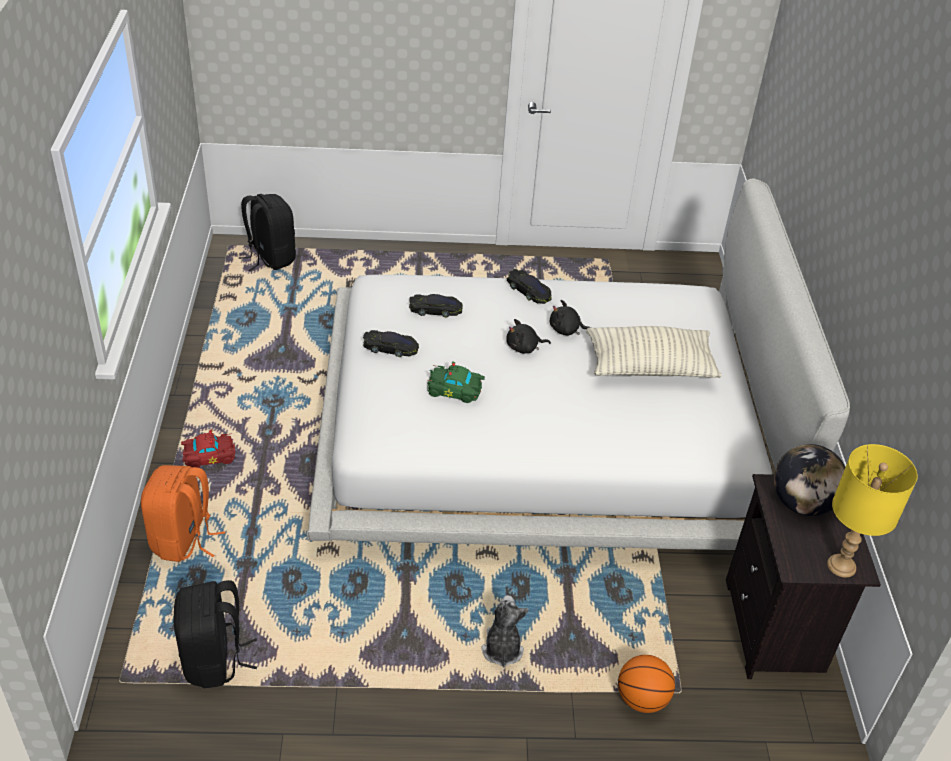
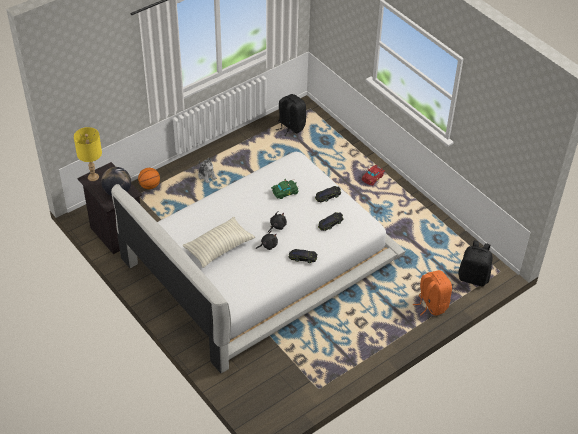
camera: 145 degrees right, 5 degrees up
(183, 540) = (343, 149): orange backpack -> orange backpack (431, 304)

